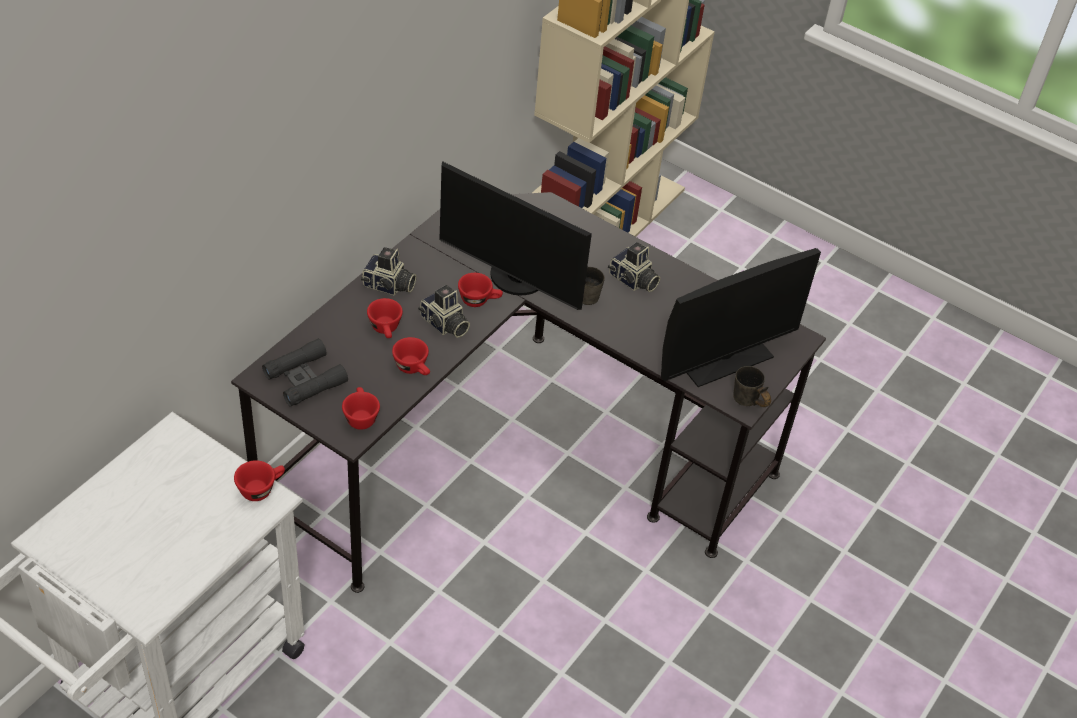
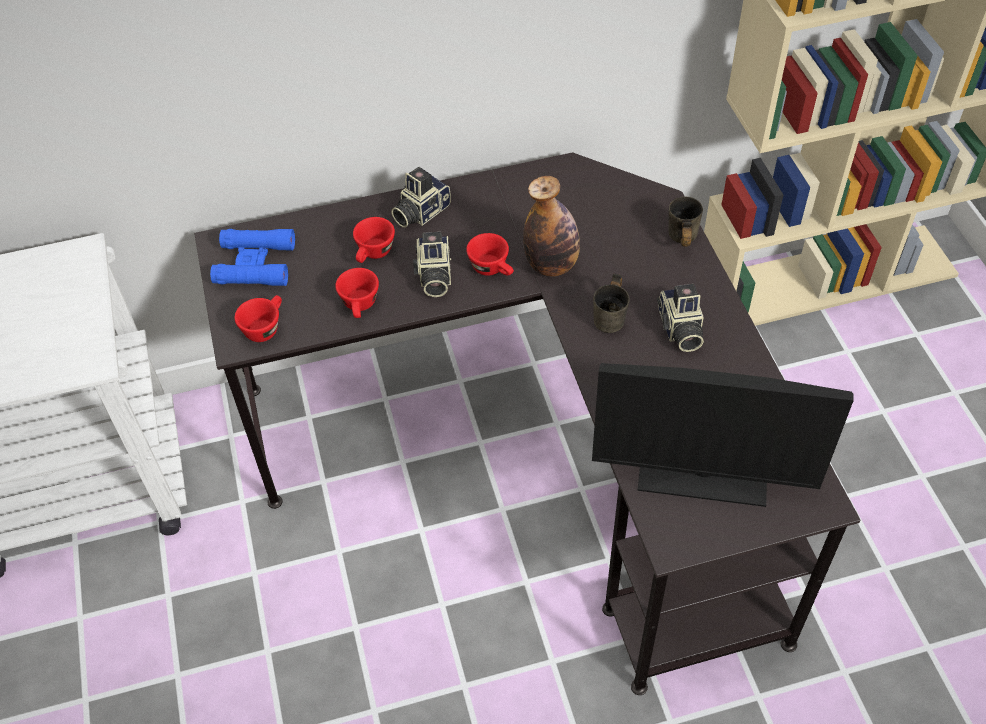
camera: 45 degrees right, 5 degrees up
(261, 488) = (93, 346): red cup -> none
(305, 378) = (255, 264): black binoculars -> blue binoculars
(389, 286) = (420, 212): camera -> camera turned 75 degrees clockwise
(515, 279) = (551, 265): monitor -> bottle
(746, 403) = (678, 543): grey mug -> grey mug (679, 240)

